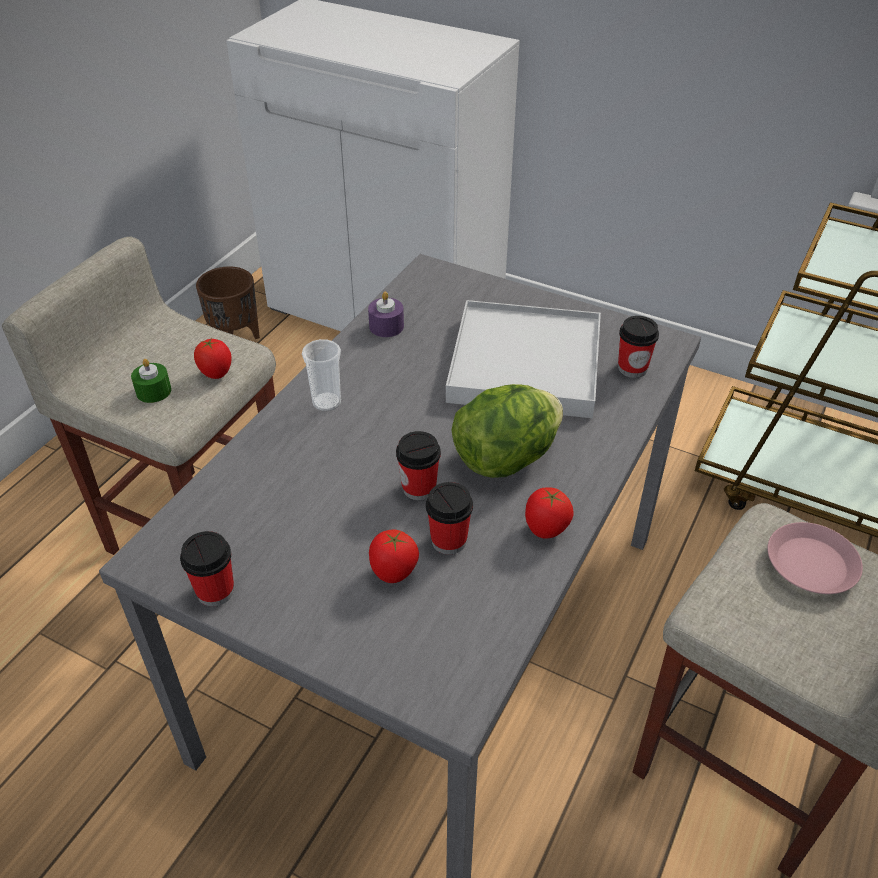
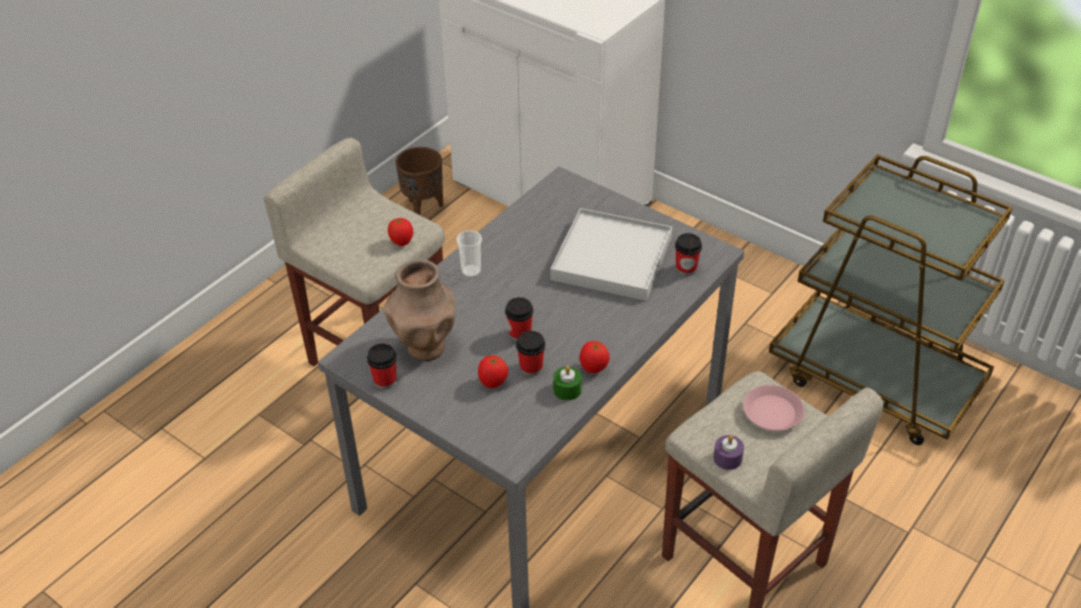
camera: 10 degrees right, 0 degrees up
(153, 391) = (357, 250): green candle -> green candle (567, 389)
(275, 525) = (425, 347): none -> brown vase
(386, 326) = (522, 221): purple candle -> purple candle (727, 458)
(505, 458) = (580, 321): lettuce -> none

